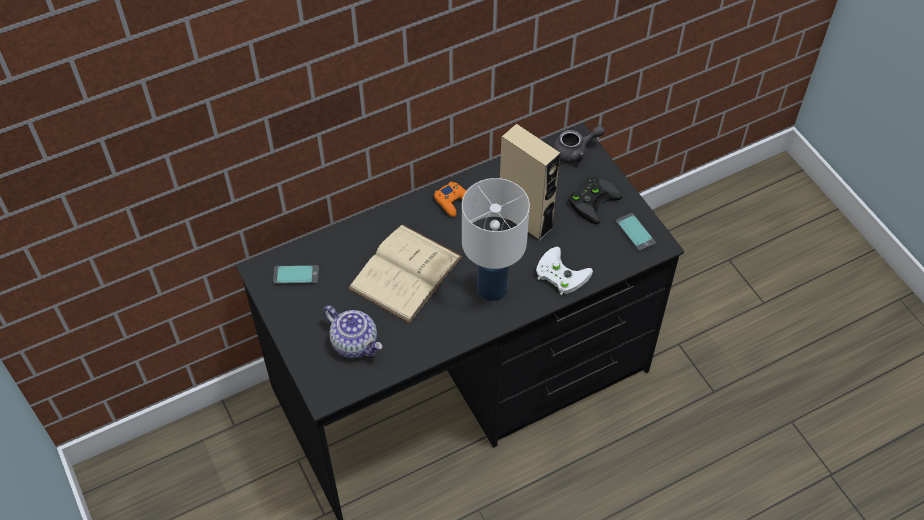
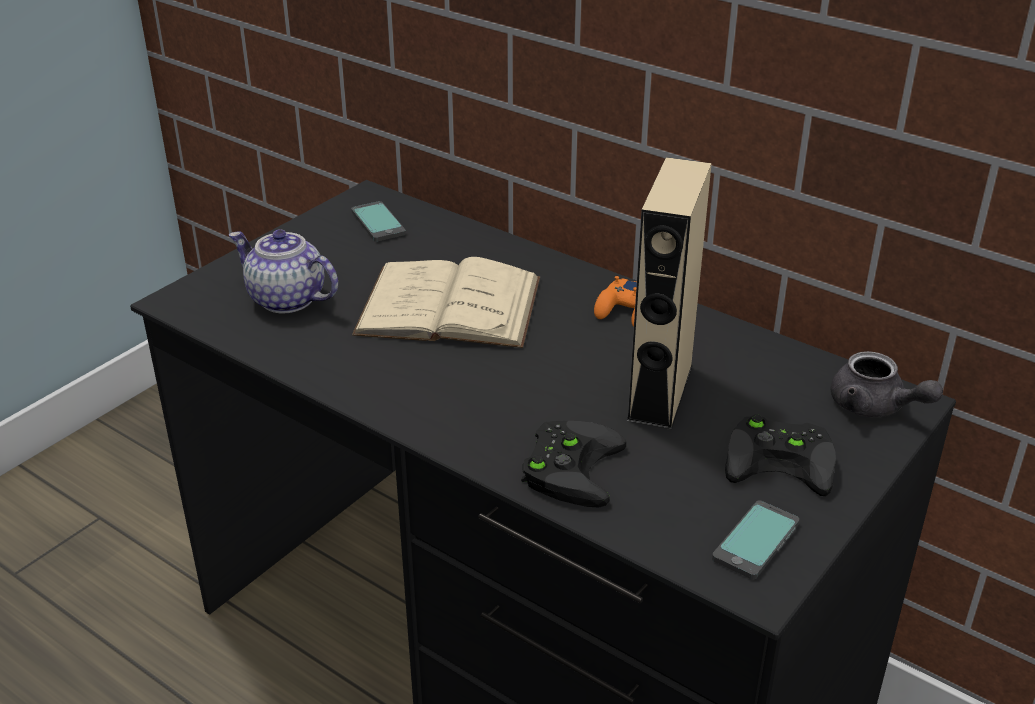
camera: 65 degrees right, 20 degrees down
(355, 343) = (285, 299): teapot -> teapot turned 105 degrees clockwise
(492, 289) = (477, 397): white table lamp -> none
(559, 274) = (569, 465): white game controller -> black game controller

